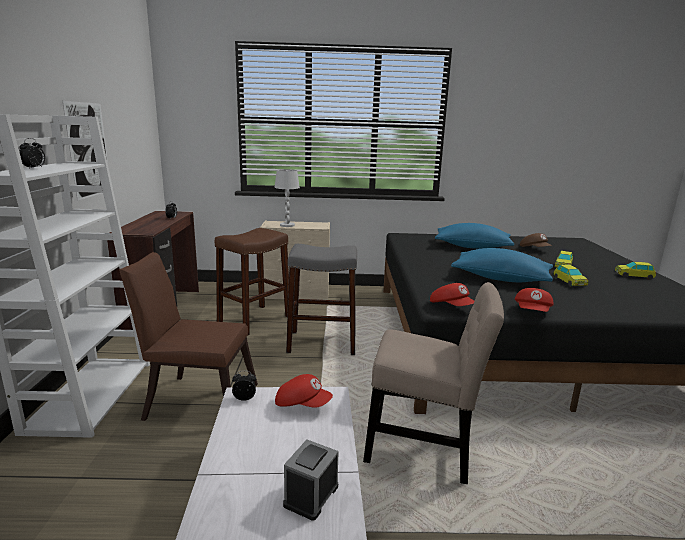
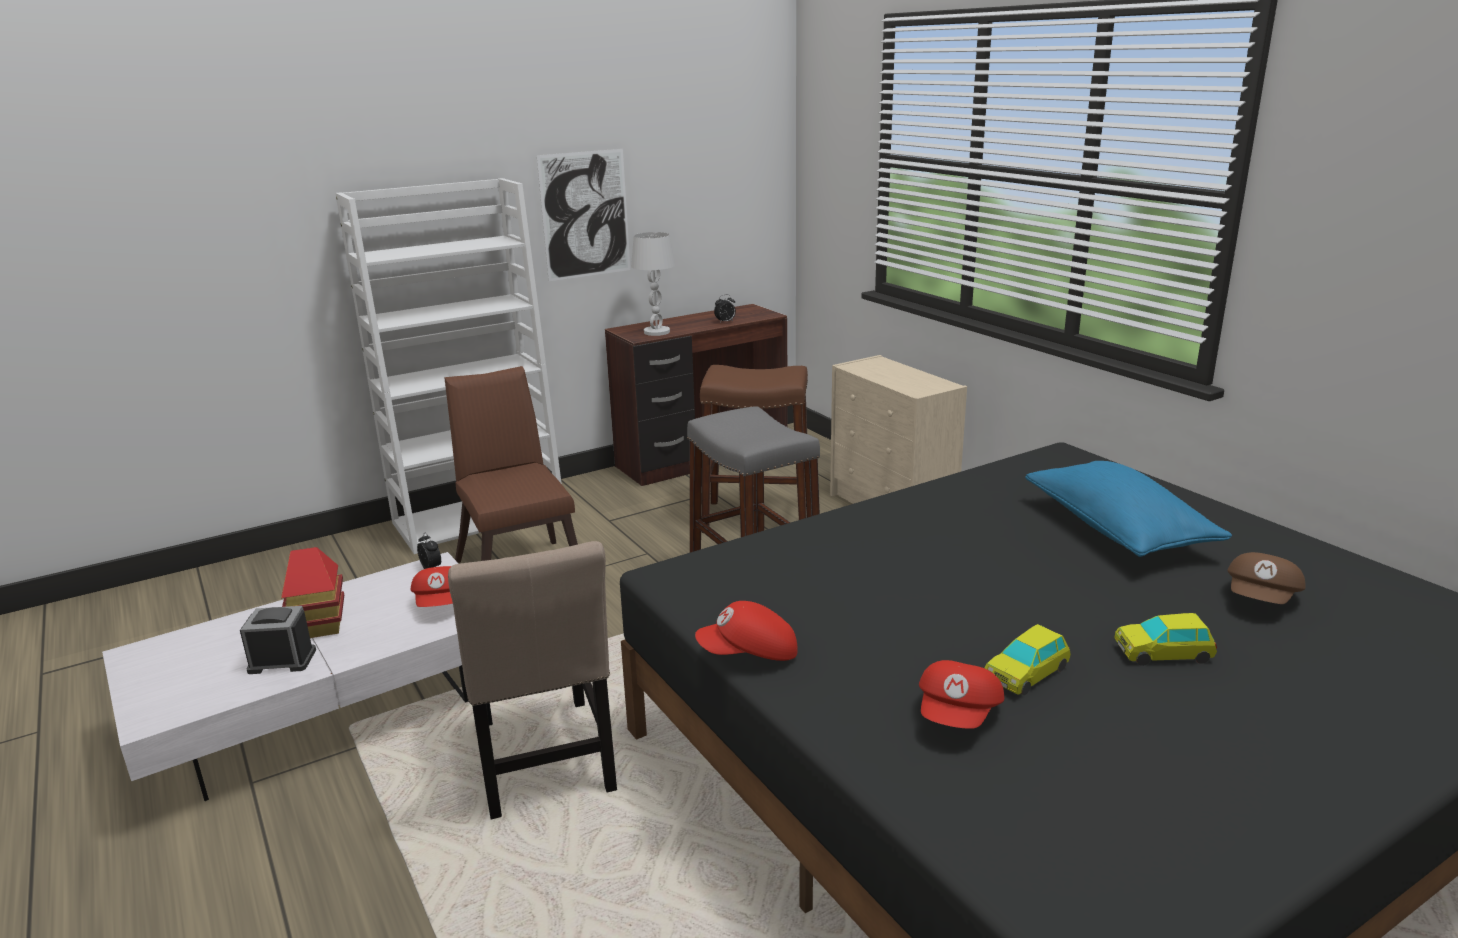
camera: 60 degrees right, 5 degrees up
(34, 168) = (438, 246): alarm clock -> none
(273, 465) = (320, 626): none -> toy house
(287, 225) = (879, 373): white table lamp -> white table lamp (657, 332)
(451, 307) = (686, 582): red cap -> red cap (959, 715)
(500, 278) = (918, 596): blue pillow -> none
(634, 276) = (1265, 767): toy car -> none

